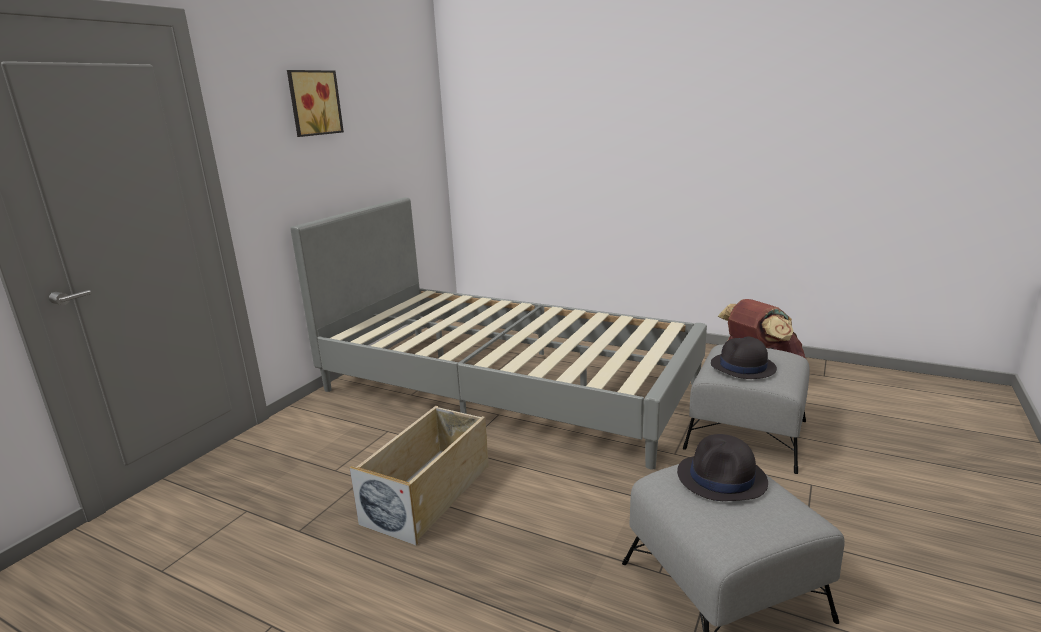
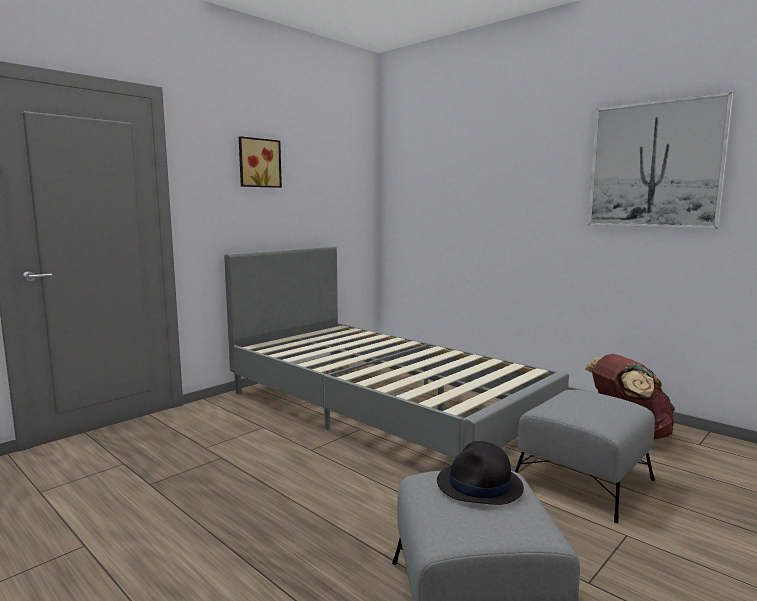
camera: 15 degrees right, 10 degrees down
(429, 493) = (264, 476): beige storage box -> none
(742, 367) = (573, 407): black hat -> none
(776, 94) = (654, 165): none -> picture

